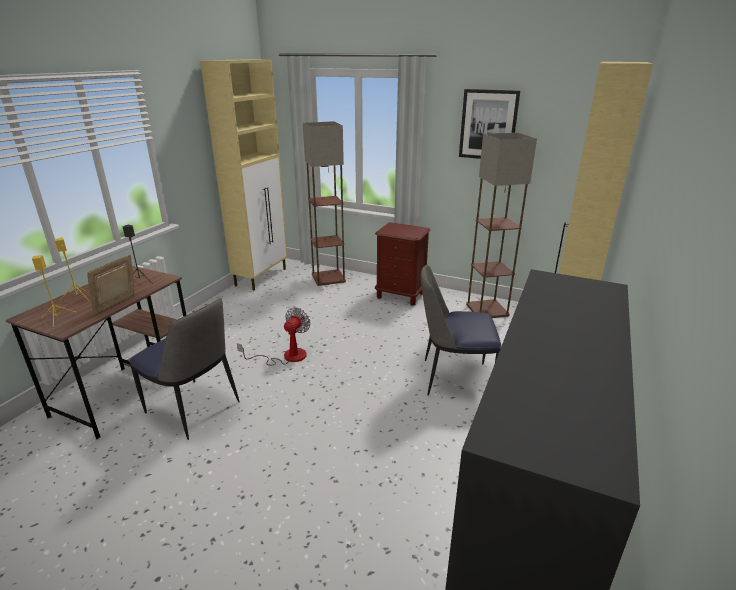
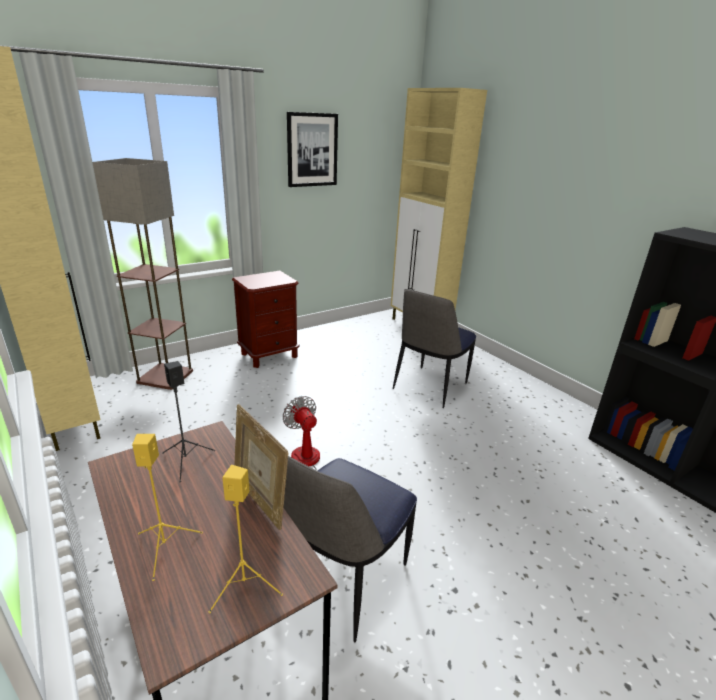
camera: 60 degrees left, 0 degrees up
(194, 409) = (340, 579): chair -> chair turned 150 degrees clockwise
(488, 310) = (349, 332): floor lamp -> none

